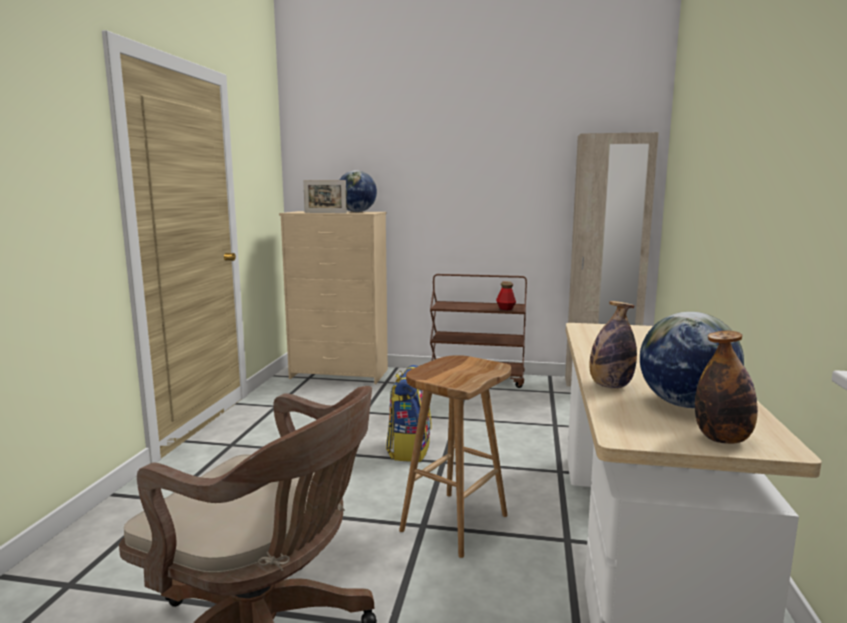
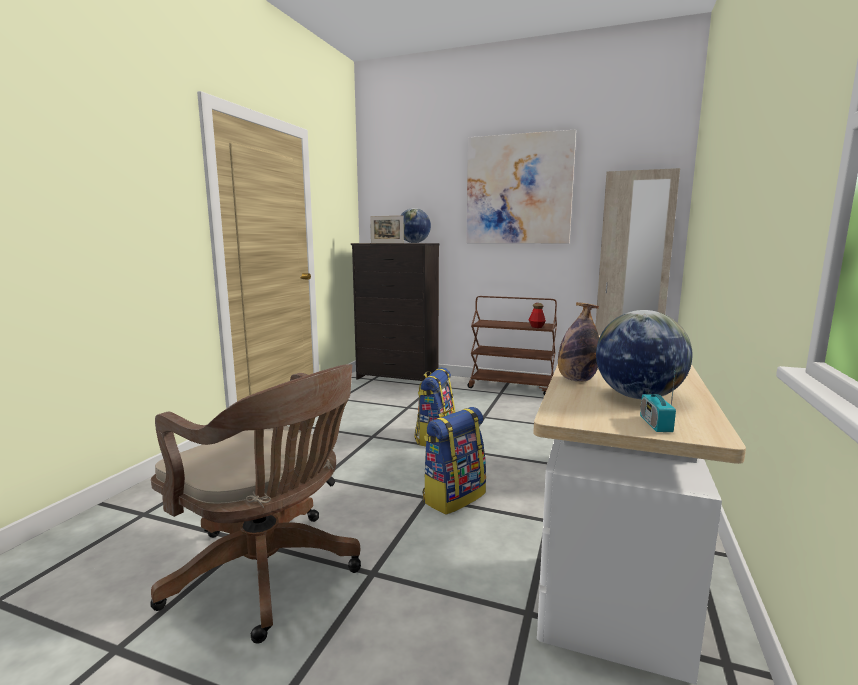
camera: 10 degrees right, 0 degrees up
(340, 374) = (398, 378): beige dresser -> black dresser
(454, 522) = (453, 497): brown stool -> backpack
(478, 150) = (518, 190): none -> picture
(722, 439) = (655, 424): bottle -> radio

